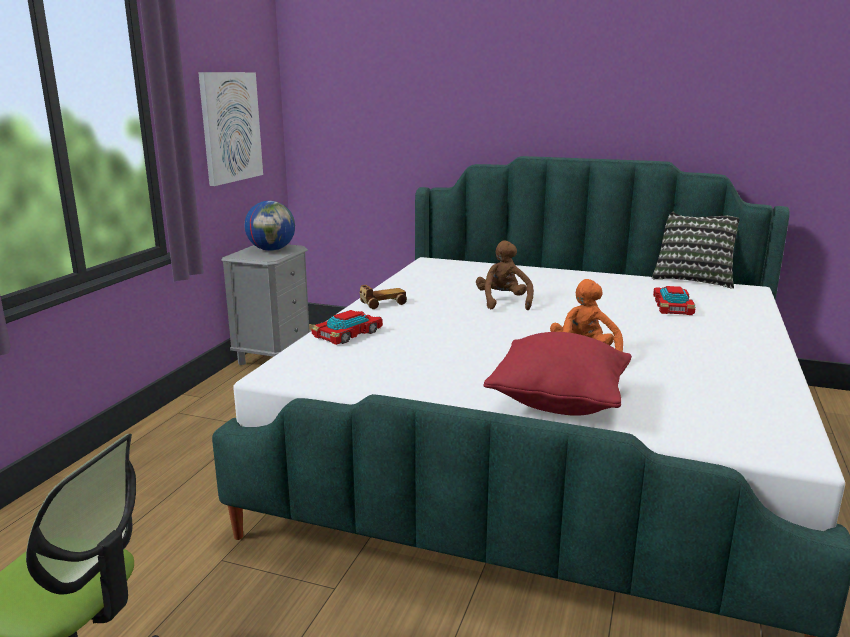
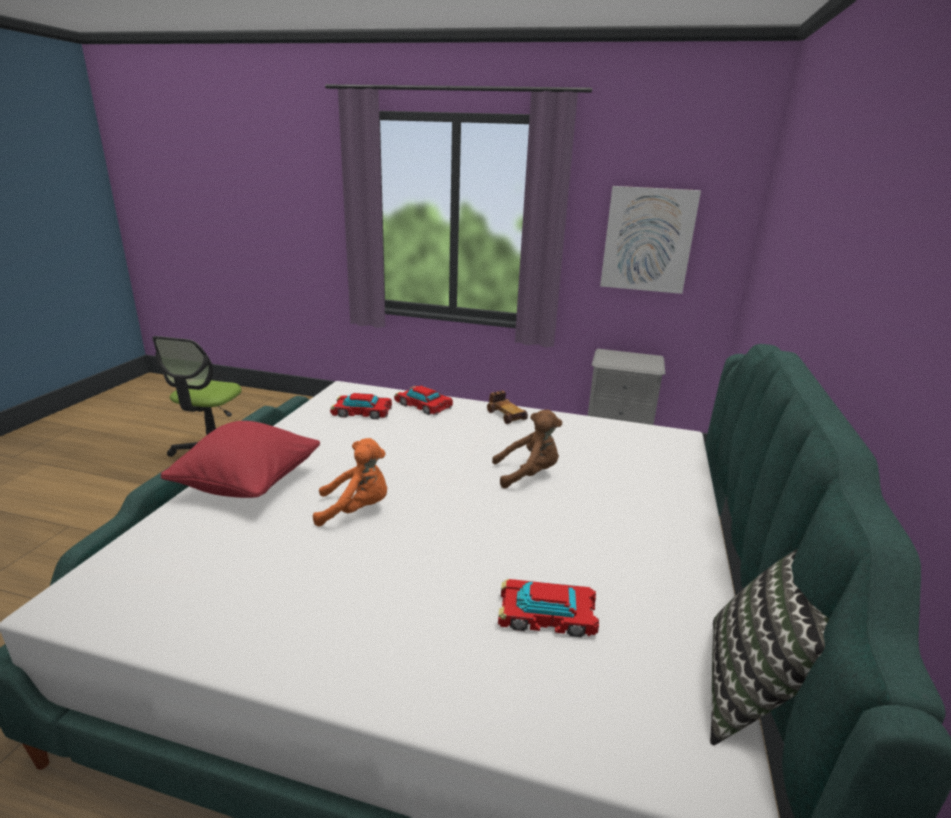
camera: 85 degrees right, 5 degrees up
(272, 250) = (635, 361): globe -> none
(364, 361) = (362, 412): none -> toy car

